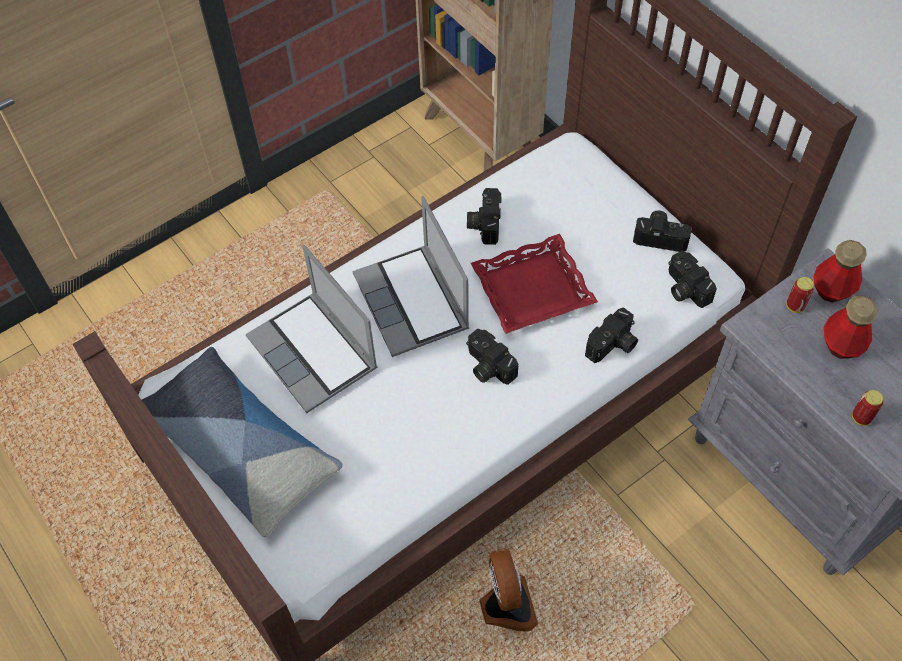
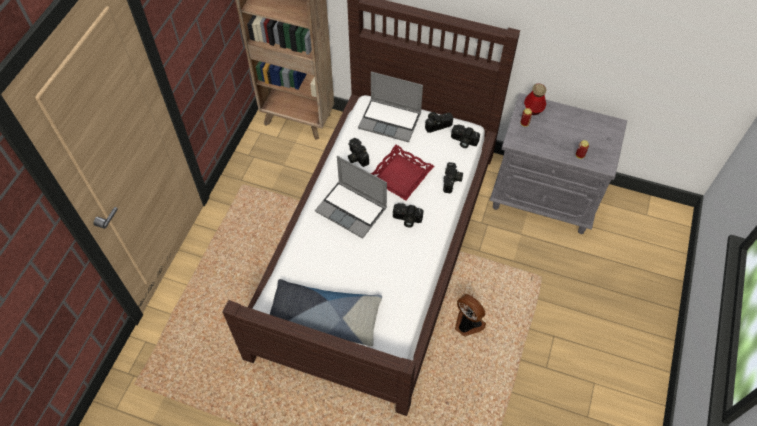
camera: 35 degrees left, 0 degrees up
(315, 353) = (325, 256): laptop -> laptop (391, 120)
(841, 344) = (552, 130): bottle -> none

